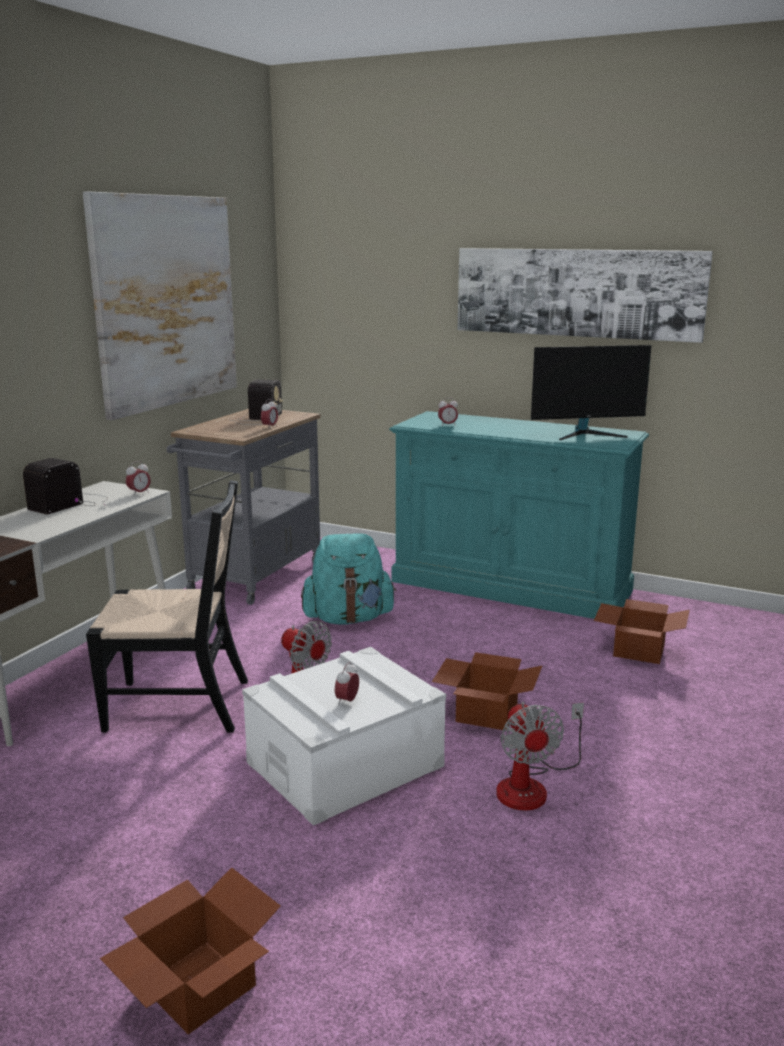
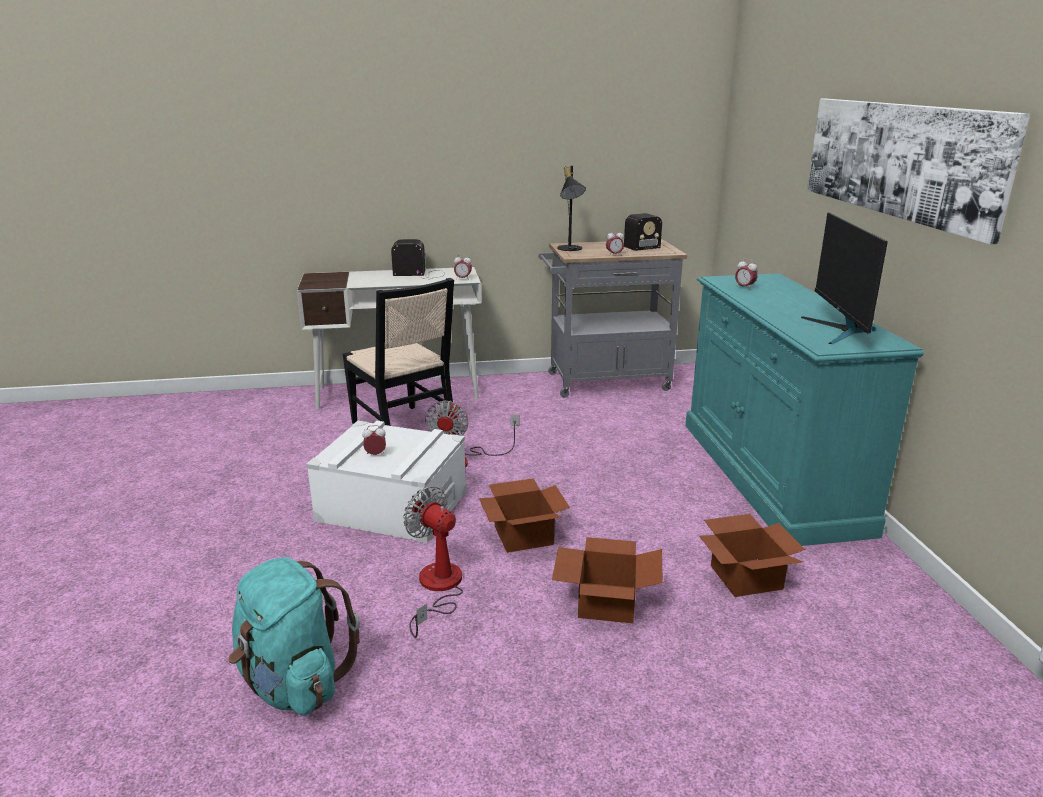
camera: 55 degrees right, 5 degrees up
(166, 302) = (563, 136): picture -> none
(195, 986) = (147, 542): cardboard box -> cardboard box (604, 602)
(214, 432) = (570, 249): none -> black table lamp
(348, 618) = (595, 434): turquoise backpack -> turquoise backpack (294, 683)
(532, 786) = (437, 588): fan -> fan turned 90 degrees clockwise
(586, 434) = (840, 330): monitor -> monitor turned 45 degrees clockwise

